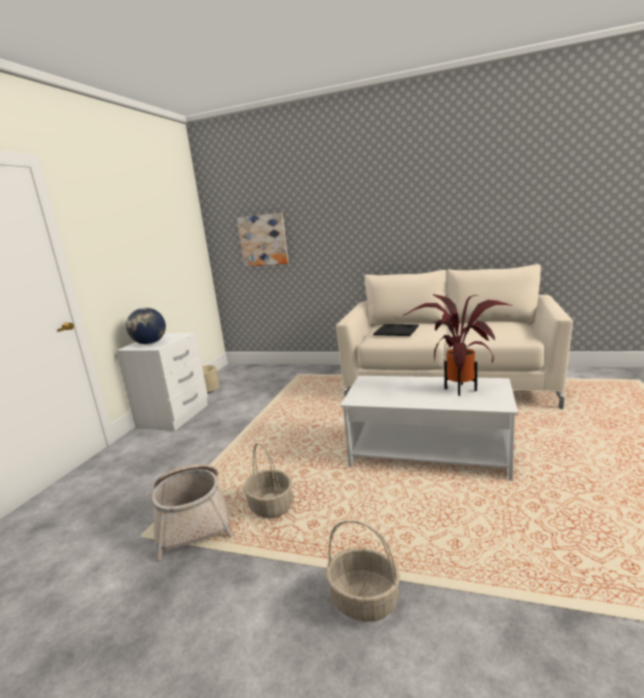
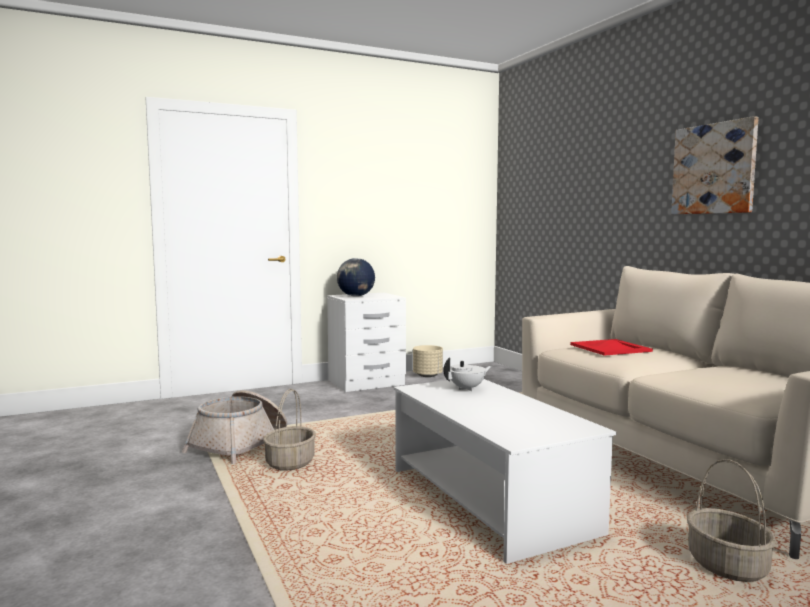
camera: 45 degrees right, 10 degrees down
(263, 240) = (544, 209): picture -> picture (714, 169)
(363, 601) = (209, 540): basket -> basket (725, 565)
(381, 386) = (467, 388): none -> white teapot
(396, 330) = (611, 348): black tray -> red tray
(460, 388) = (529, 416): potted plant -> none

